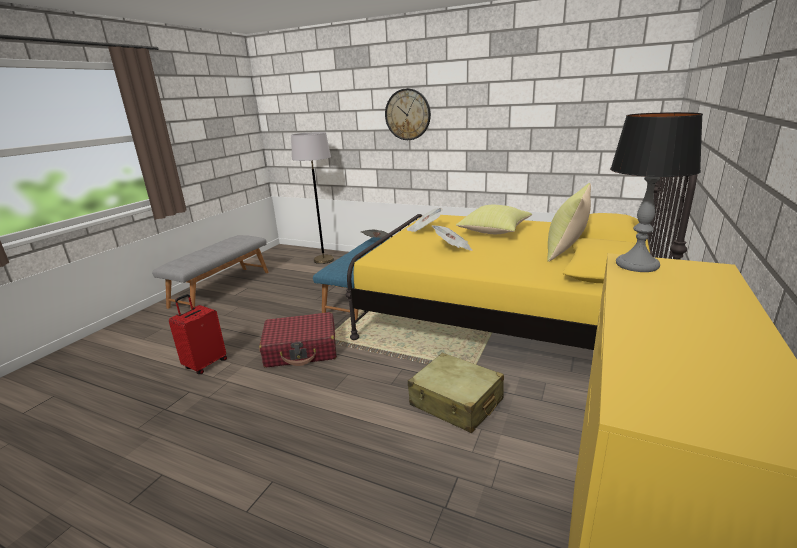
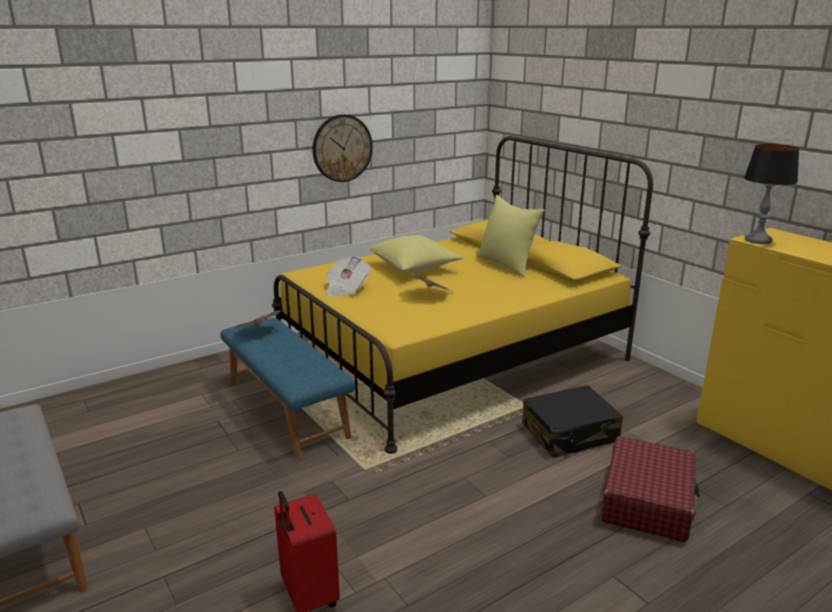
camera: 60 degrees left, 0 degrees up
(301, 349) = (370, 496): red suitcase -> red suitcase (647, 501)
(323, 260) = (104, 407): grey floor lamp -> none
(407, 114) = (211, 135): wall clock -> wall clock (342, 148)
(456, 402) = (570, 434): beige suitcase -> black suitcase

